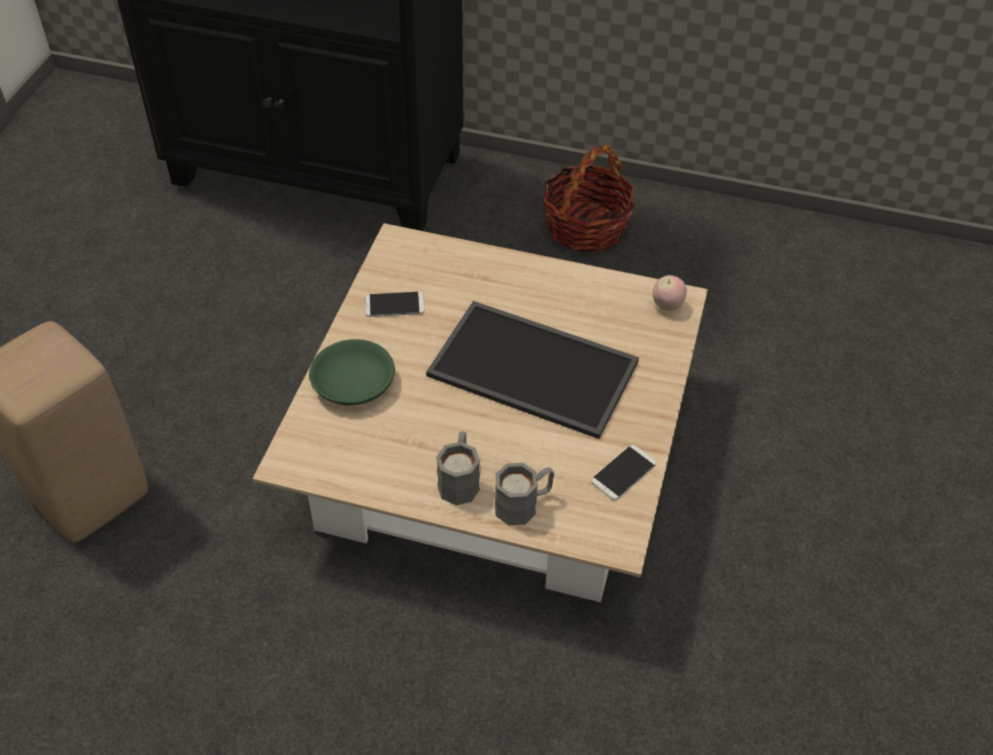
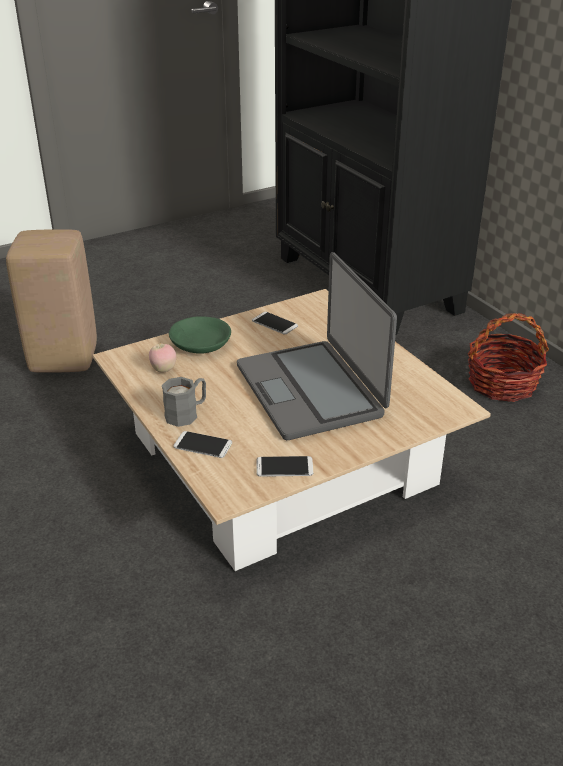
camera: 45 degrees right, 15 degrees down
(524, 504) = (203, 445): grey mug -> phone
(536, 367) = (311, 390): tray -> laptop
(667, 305) = (446, 406): apple -> apple (163, 370)

